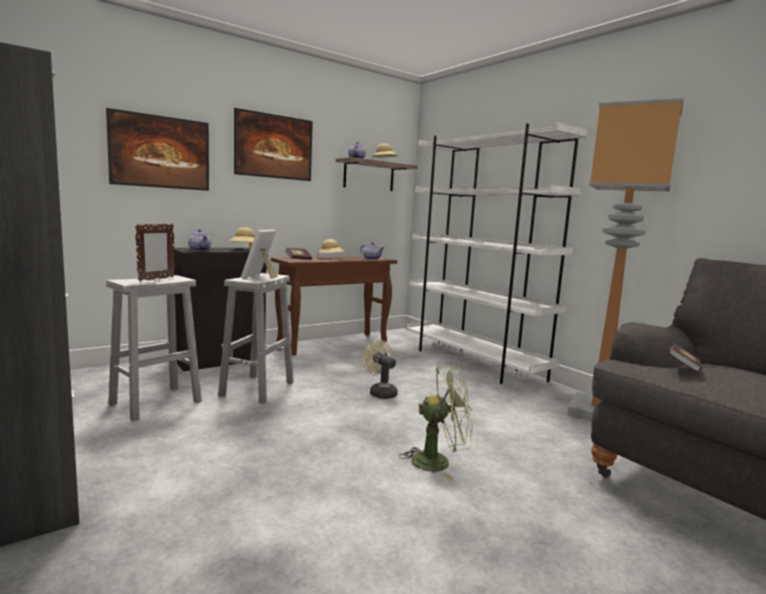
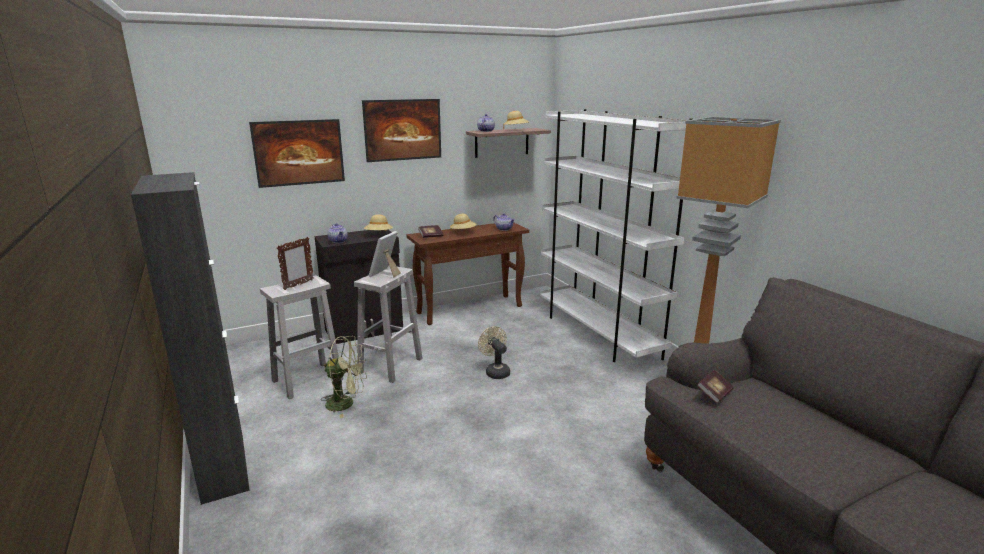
camera: 10 degrees right, 10 degrees up
(438, 461) = (520, 448): green fan -> green fan (346, 404)

